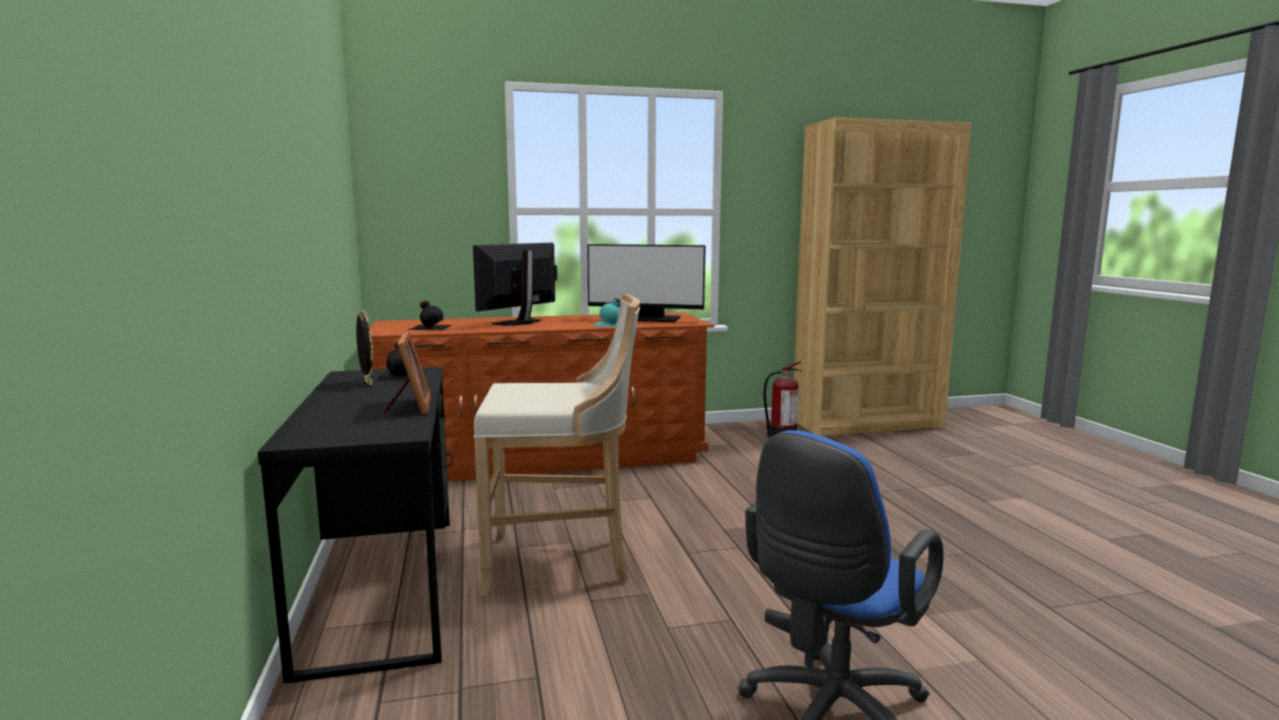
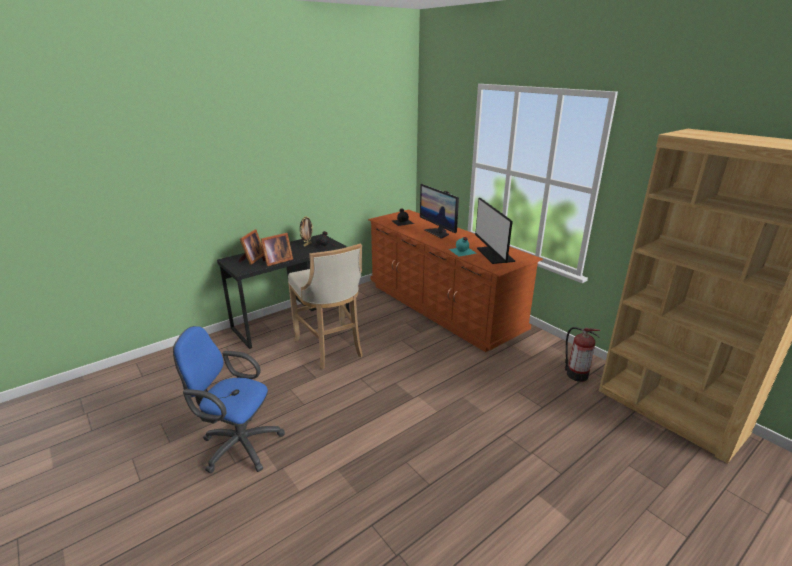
camera: 65 degrees right, 15 degrees up
(348, 422) = (252, 259): none -> picture frame
(520, 322) = (438, 232): monitor -> monitor turned 135 degrees counterclockwise

